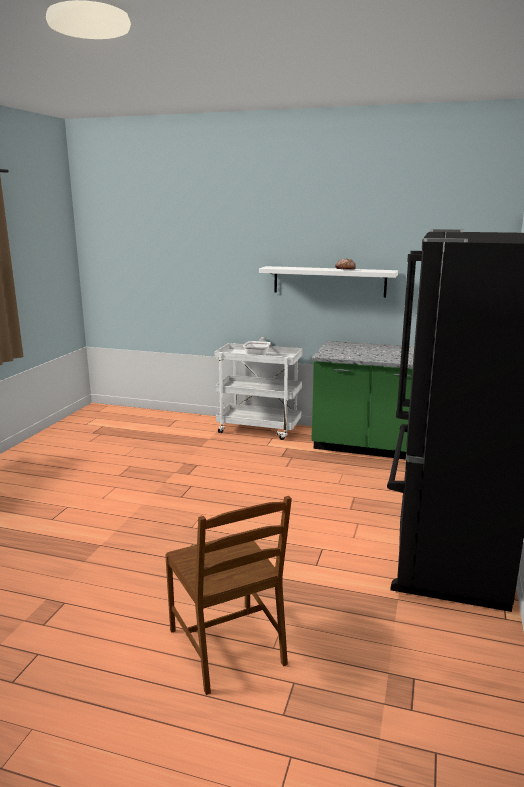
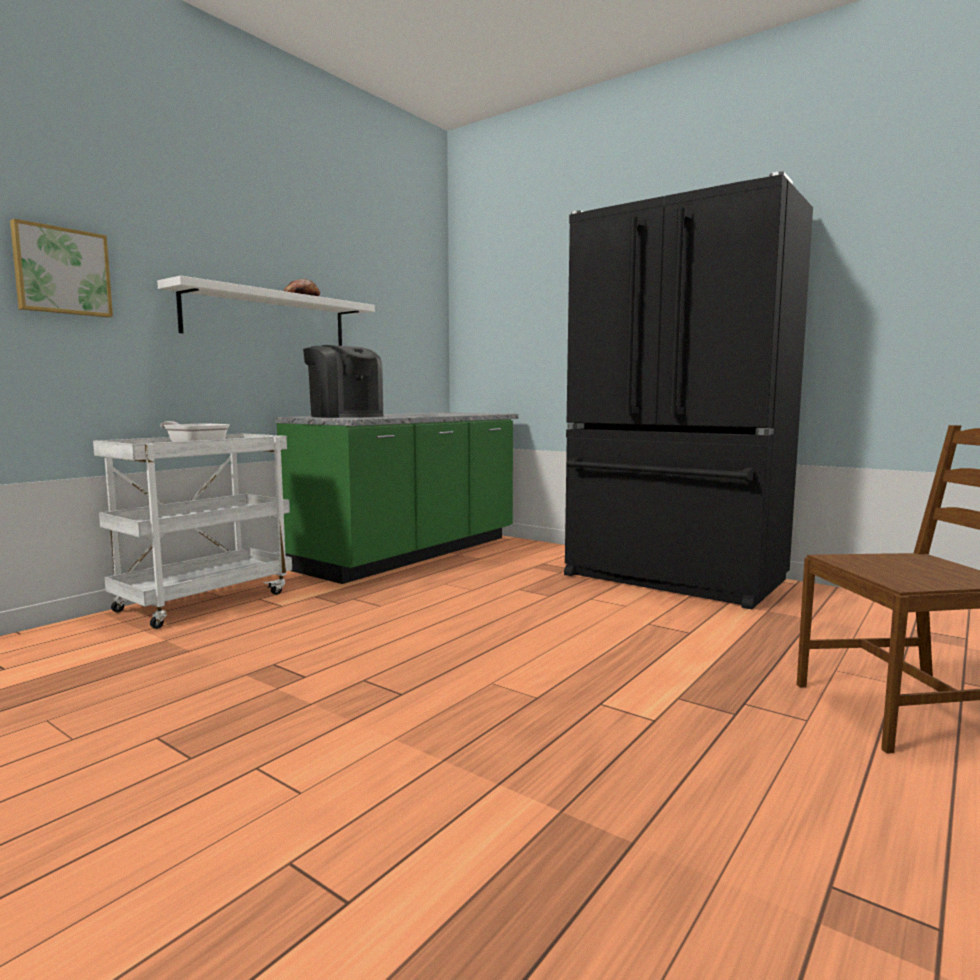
camera: 70 degrees left, 10 degrees down
(224, 266) = (62, 271): none -> picture
(346, 350) = (346, 416): none -> coffee machine

